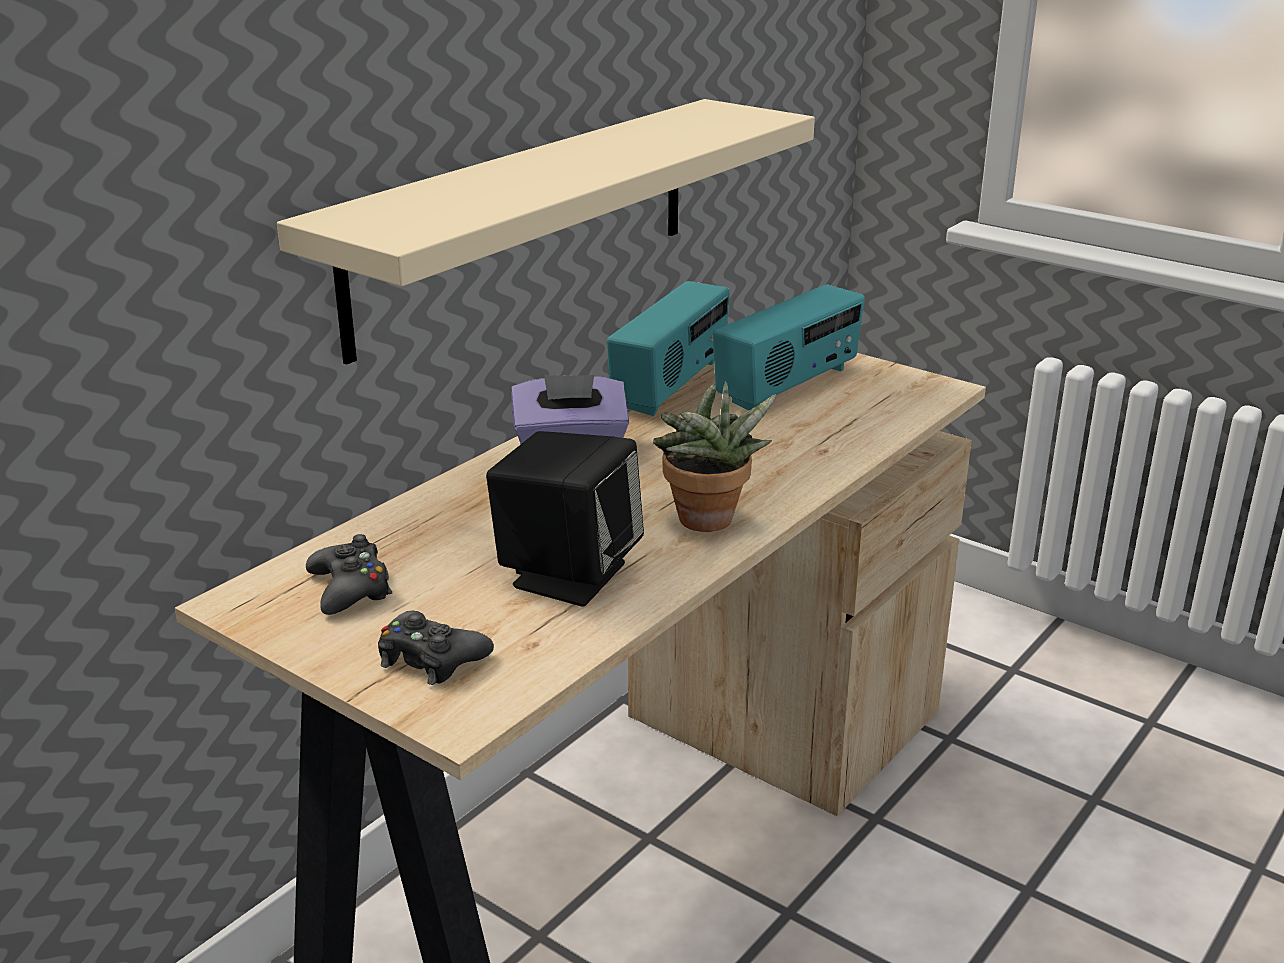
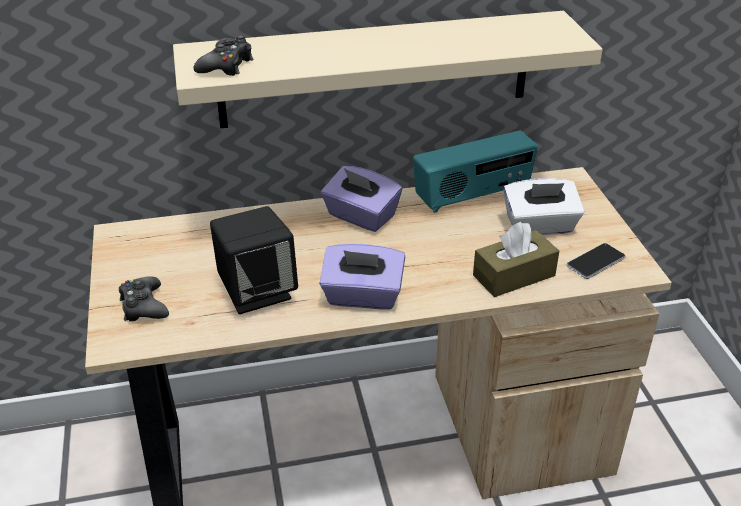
camera: 40 degrees right, 10 degrees up
(350, 589) = (163, 250): black game controller -> black game controller (226, 65)
(707, 524) = (362, 296): potted plant -> purple tissue box
(789, 387) = (540, 226): radio -> white tissue box
(836, 438) = (514, 275): none -> brown tissue box
(894, 396) = (595, 262): none -> phone

